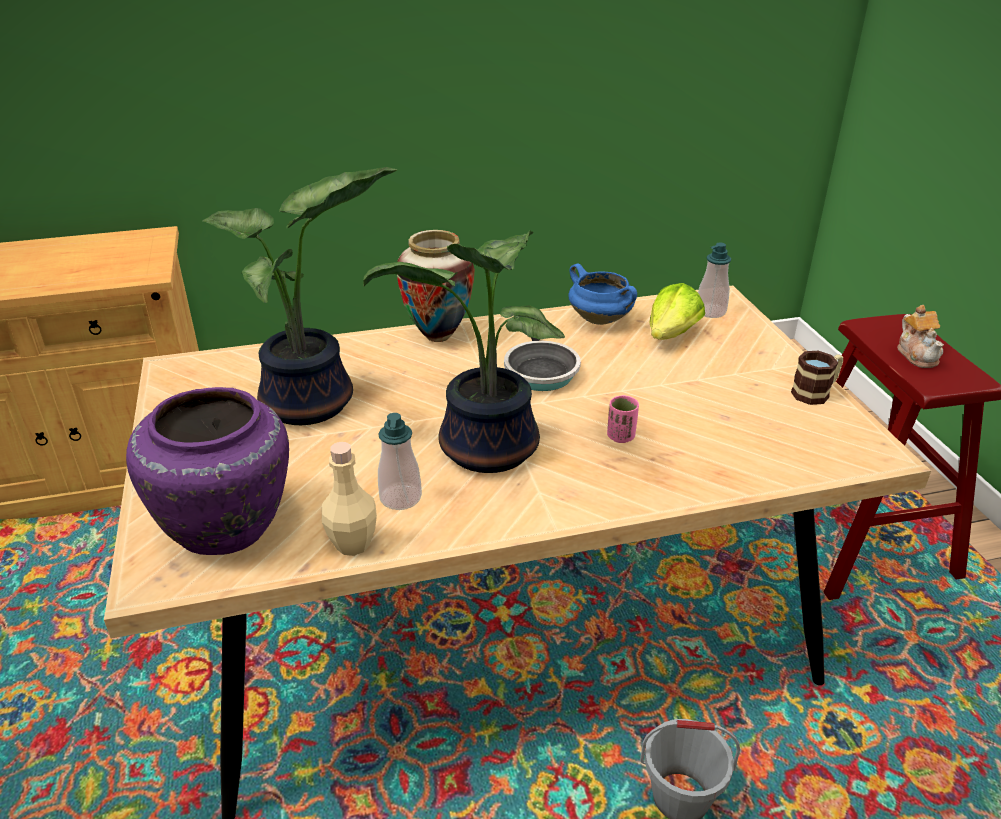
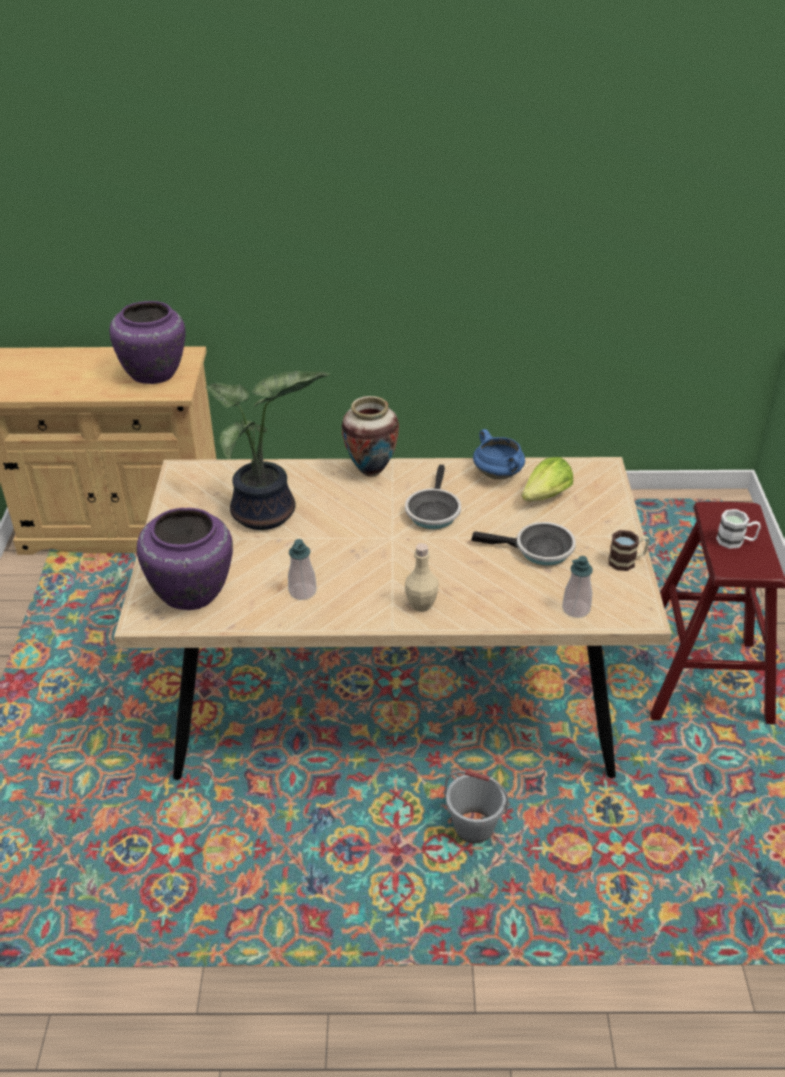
camera: 15 degrees right, 5 degrees up
(113, 260) = (155, 374): none -> purple vase
(353, 544) = (264, 617): beige bottle -> beige bottle (421, 604)
(484, 451) = (368, 568): potted plant -> none
(621, 437) = (465, 572): pink cup -> none
(699, 396) = (538, 550): none -> frying pan
(710, 311) = (588, 479): soap dispenser -> soap dispenser (576, 609)
(917, 355) = (736, 541): teapot -> white mug

